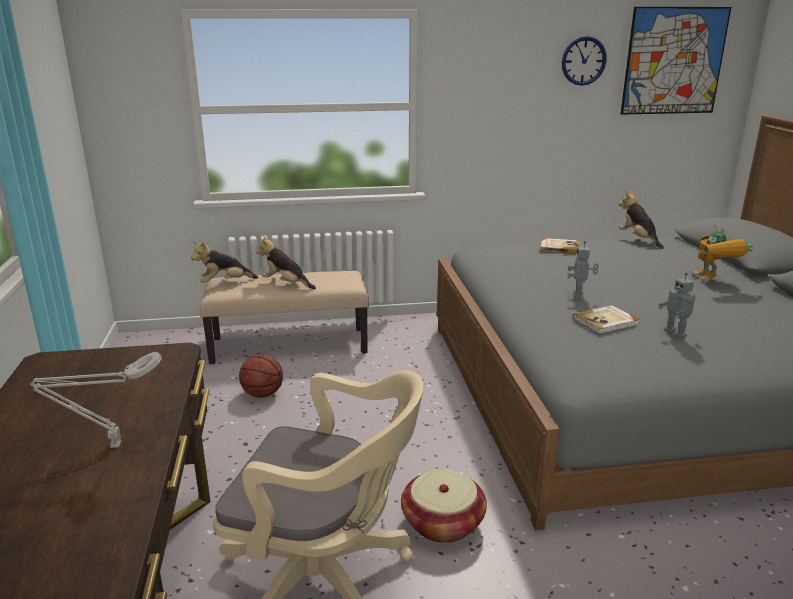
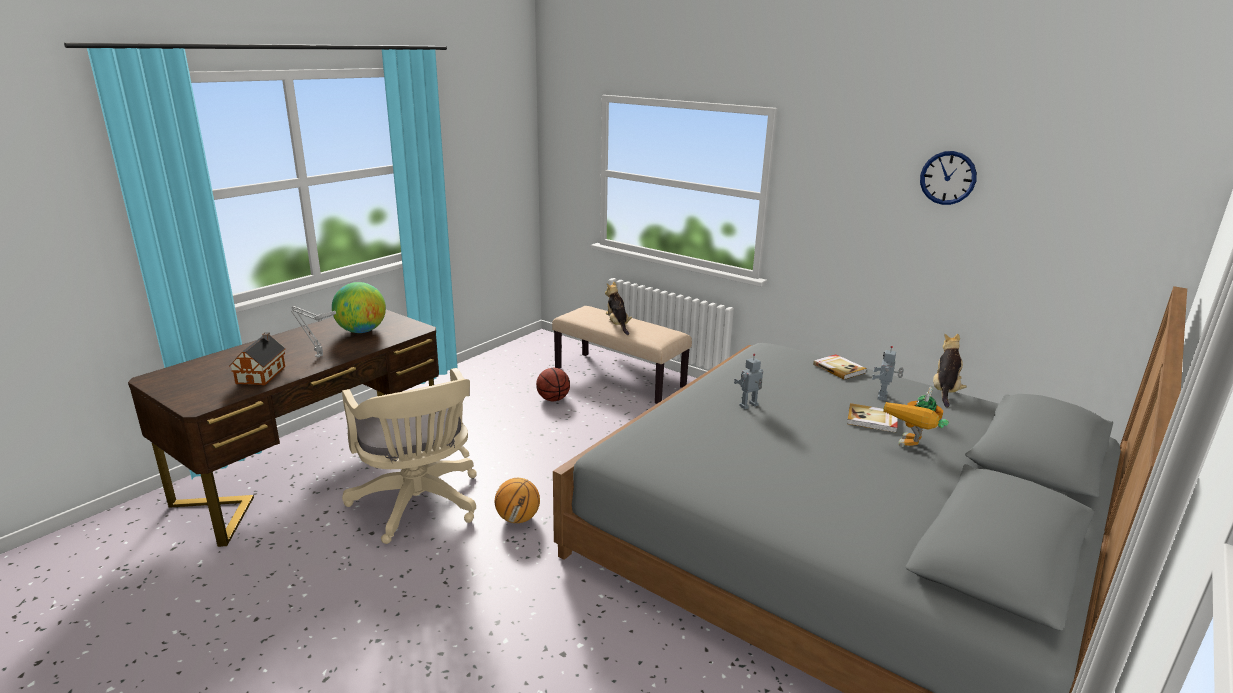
camera: 45 degrees right, 0 degrees up
(80, 515) = (262, 374): none -> toy house
(99, 388) = (362, 331): none -> globe
(225, 283) = (583, 311): plush toy -> none
(443, 523) = (518, 518): basket -> basketball
(606, 322) = (718, 429): book -> book (872, 420)
(674, 61) = (1074, 194): picture -> none
(676, 333) = (750, 461): toy robot -> toy robot (883, 397)

